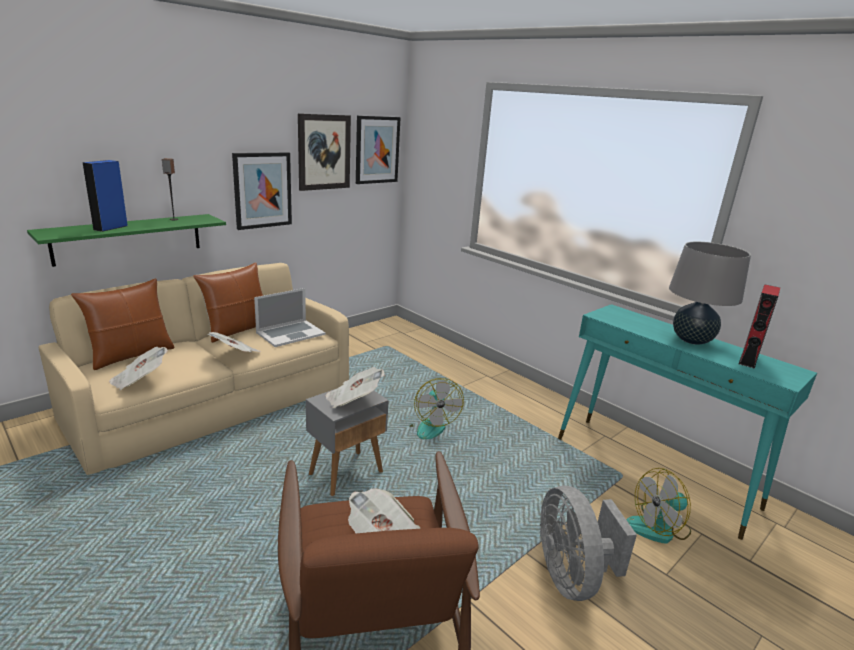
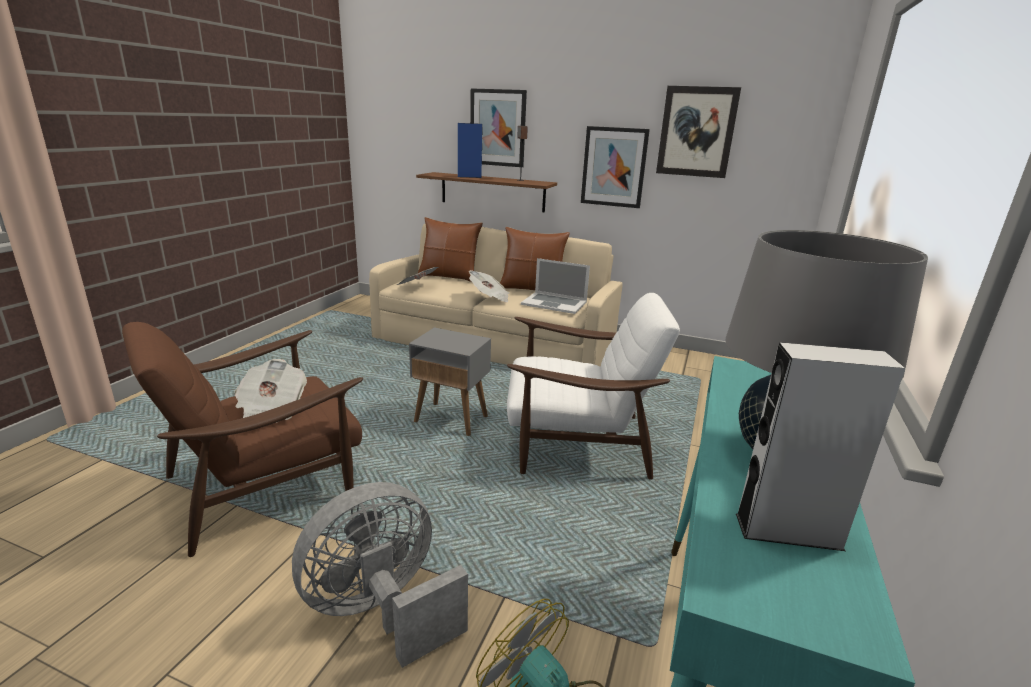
camera: 65 degrees right, 0 degrees up
(129, 238) = (492, 192): green shelf -> brown shelf
(353, 400) = (451, 342): newspaper -> none
(377, 150) = (782, 134): picture -> picture (497, 128)
(428, 425) = (576, 442): fan -> white armchair
(748, 360) = (788, 531): red speaker -> grey speaker

